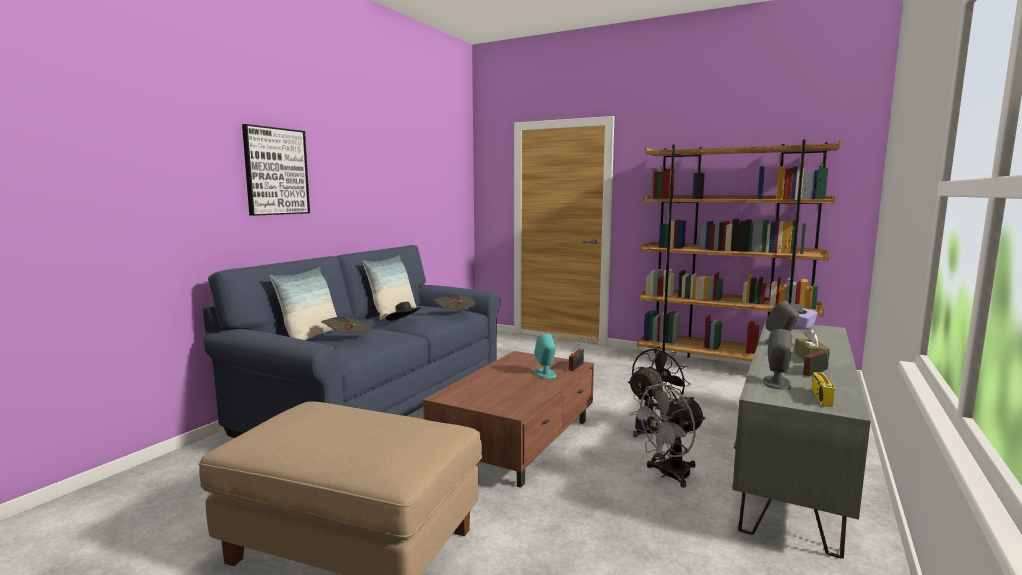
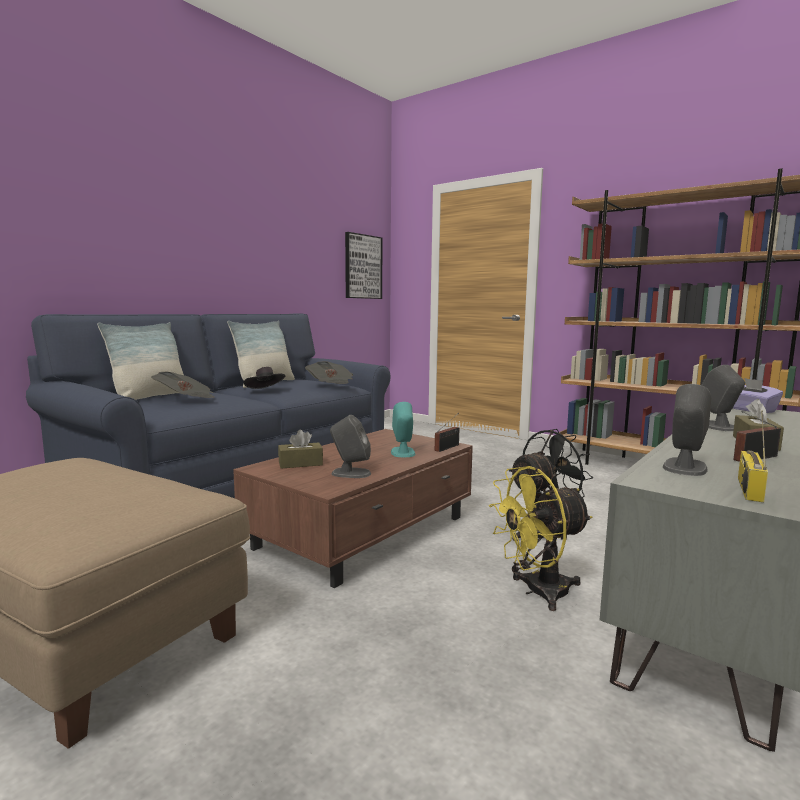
camera: 10 degrees right, 0 degrees up
(276, 171) = (130, 216): picture -> picture (362, 267)
(473, 390) = (300, 463): none -> brown tissue box
(519, 396) = (350, 473): none -> grey speaker
(668, 475) = (537, 592): grey fan -> yellow fan

